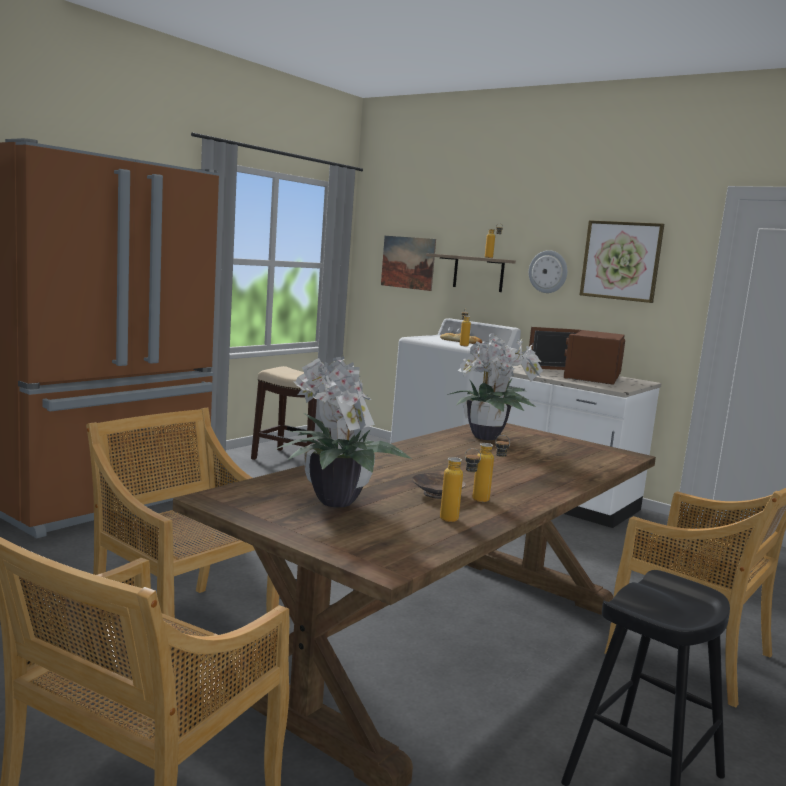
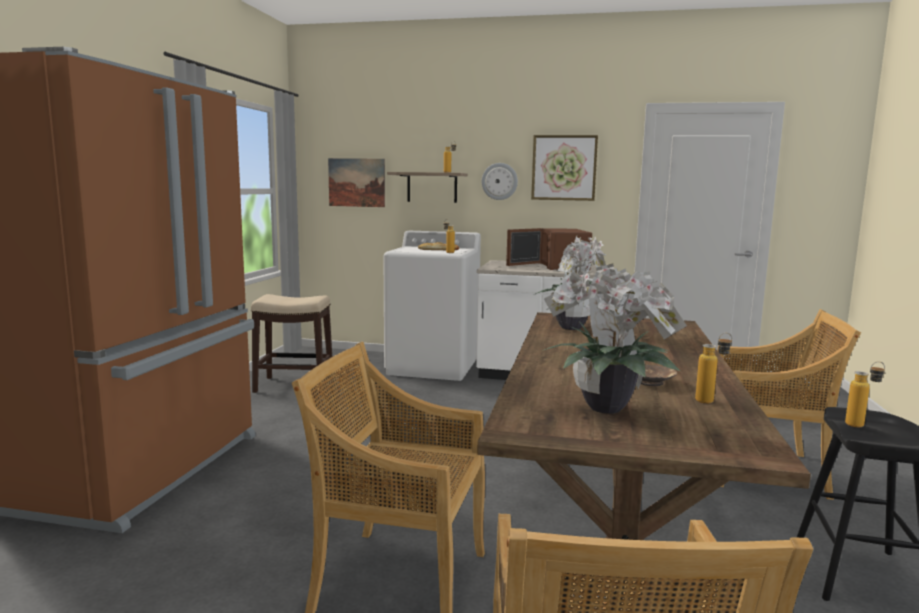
camera: 25 degrees left, 0 degrees up
(487, 501) = (691, 379): bottle -> bottle (861, 425)

